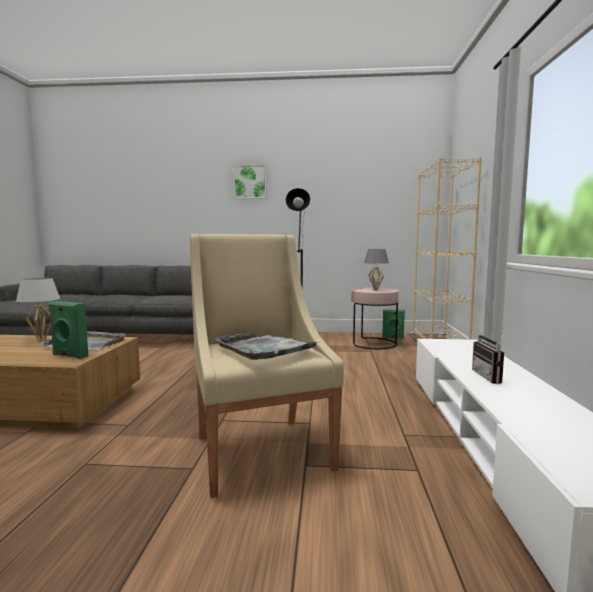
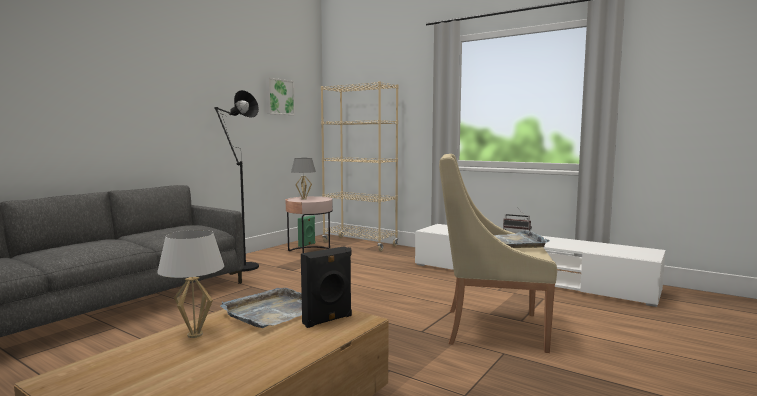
camera: 60 degrees left, 0 degrees up
(69, 356) = (328, 320): green speaker -> black speaker
(250, 182) = (143, 70): picture -> picture (279, 97)

